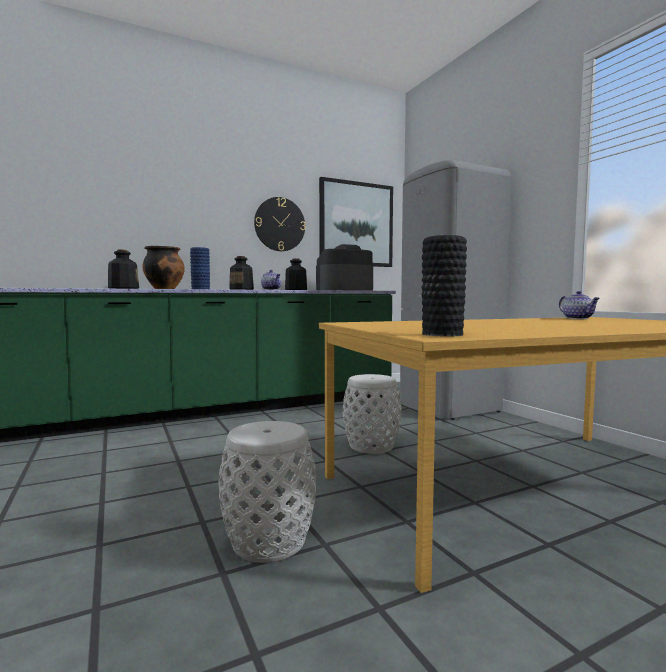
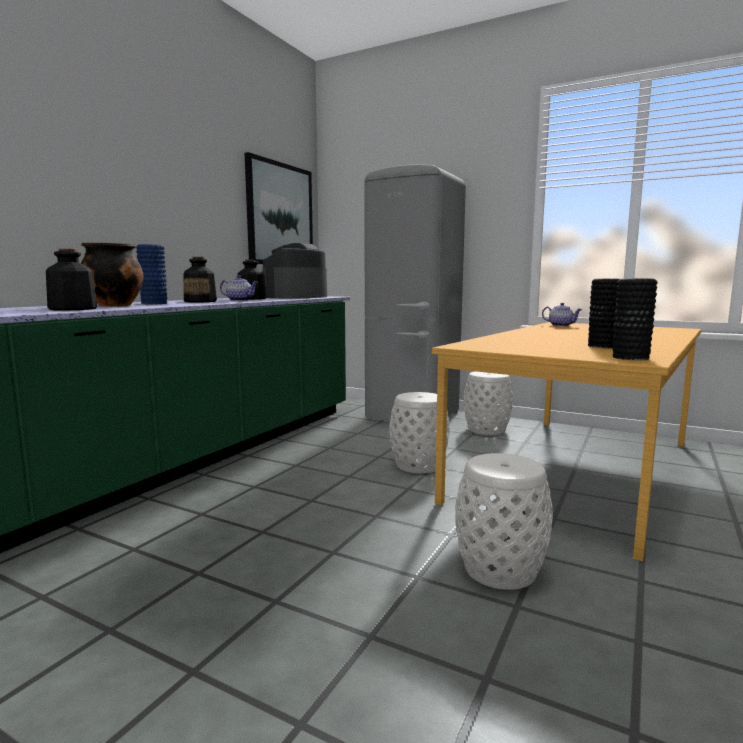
camera: 35 degrees left, 5 degrees up
(279, 224) = (208, 211): wall clock -> none
(487, 328) = (602, 346): none -> black vase
(500, 432) = (486, 430): none -> white stool

